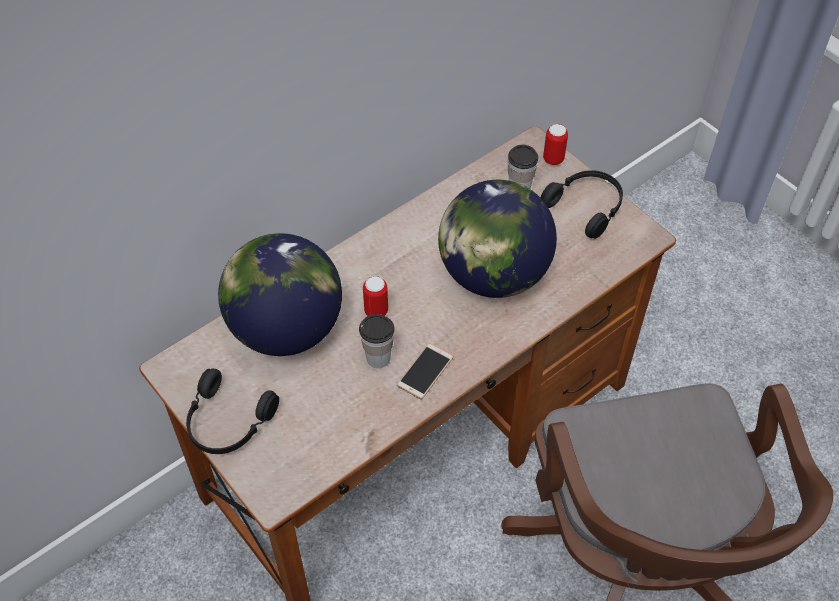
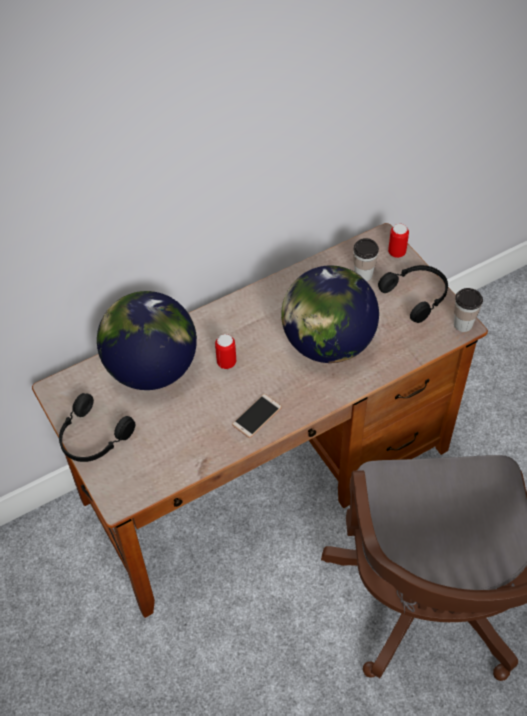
camera: 10 degrees right, 0 degrees up
(378, 358) = (221, 401): cup -> cup (463, 324)

